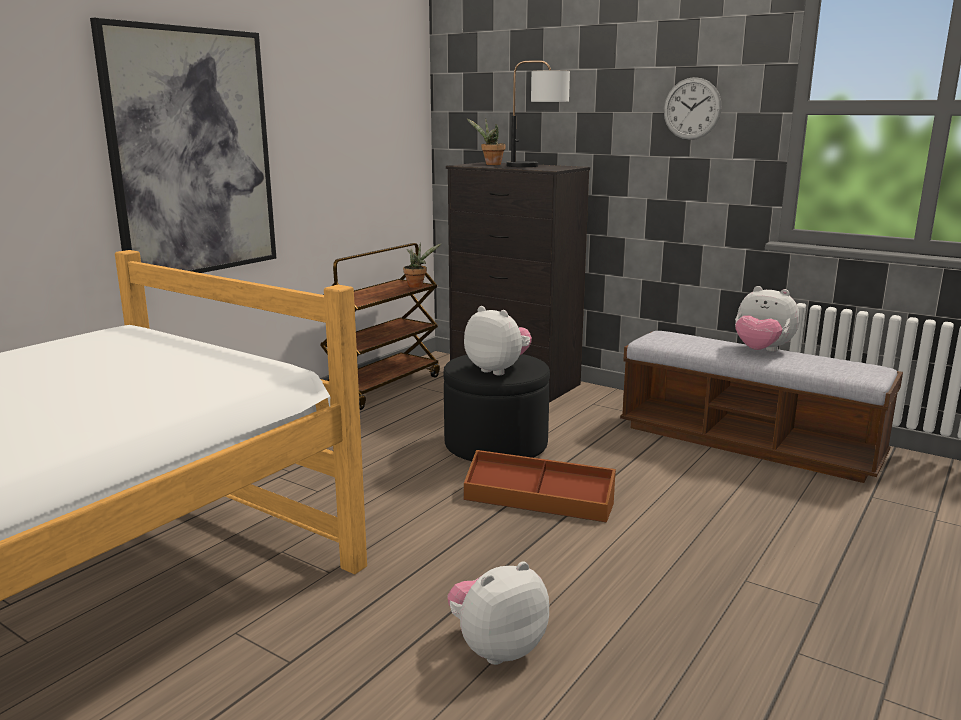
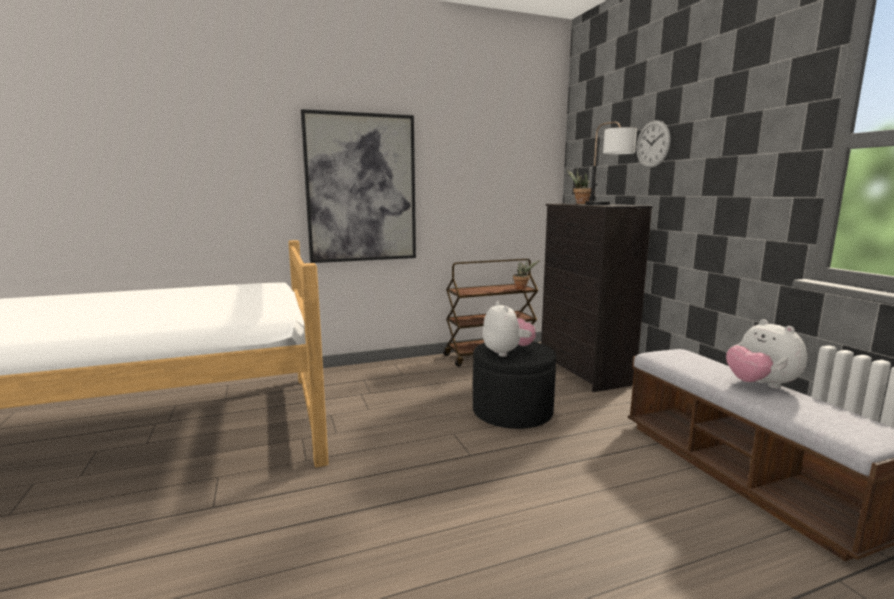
camera: 35 degrees right, 5 degrees down
(496, 648) = (319, 557): plush toy -> none
(538, 500) = (489, 461): brown storage box -> none
(692, 108) = (736, 152): wall clock -> wall clock (652, 144)

